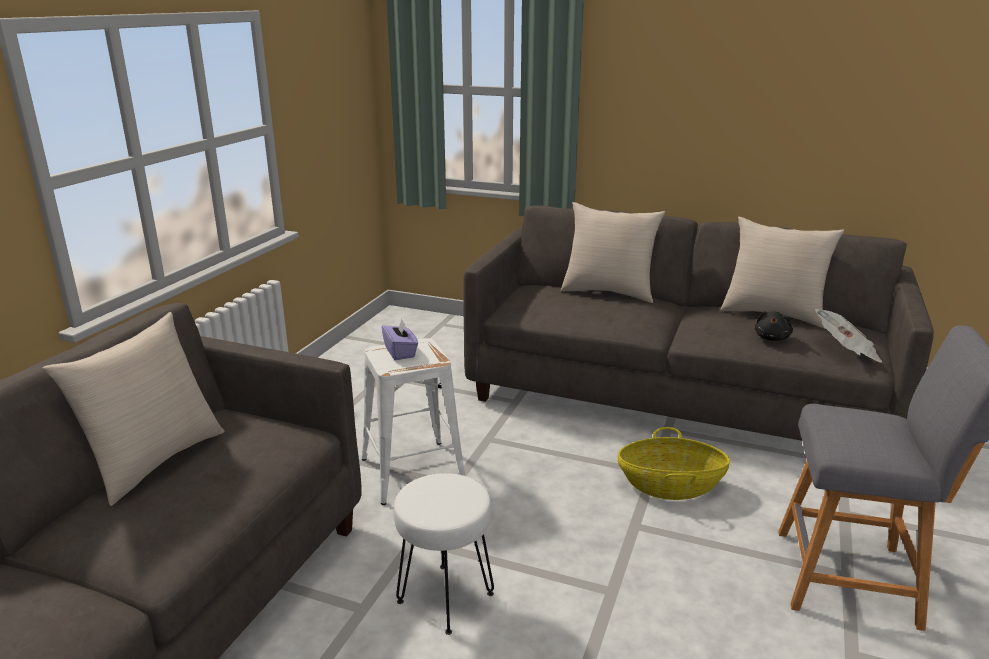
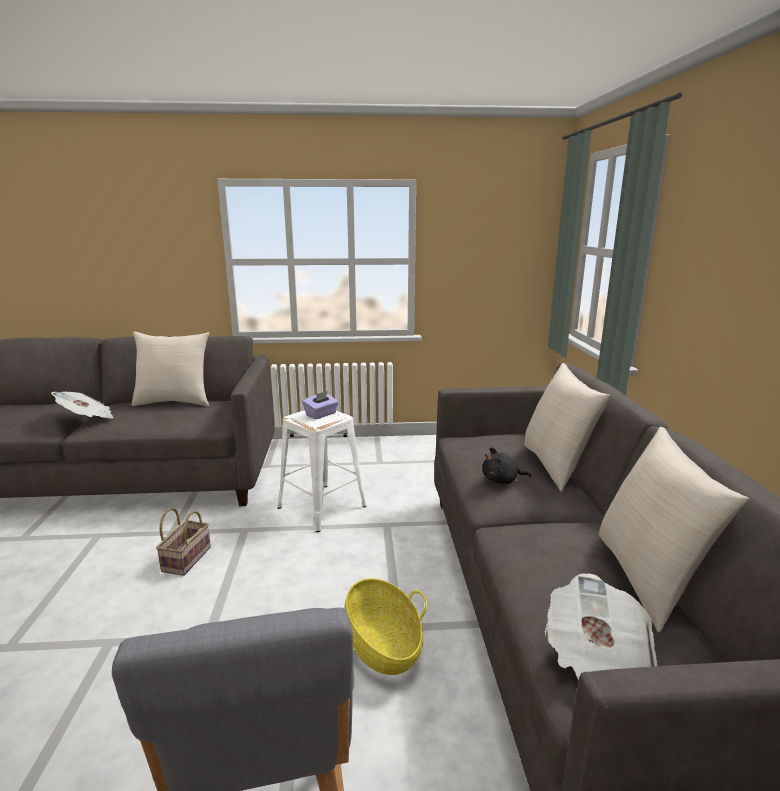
camera: 65 degrees right, 5 degrees down
(119, 557) = (87, 418): none -> newspaper
(444, 598) = (186, 558): white stool -> basket
(772, 338) = (555, 582): black plush toy -> black plush toy (502, 480)

